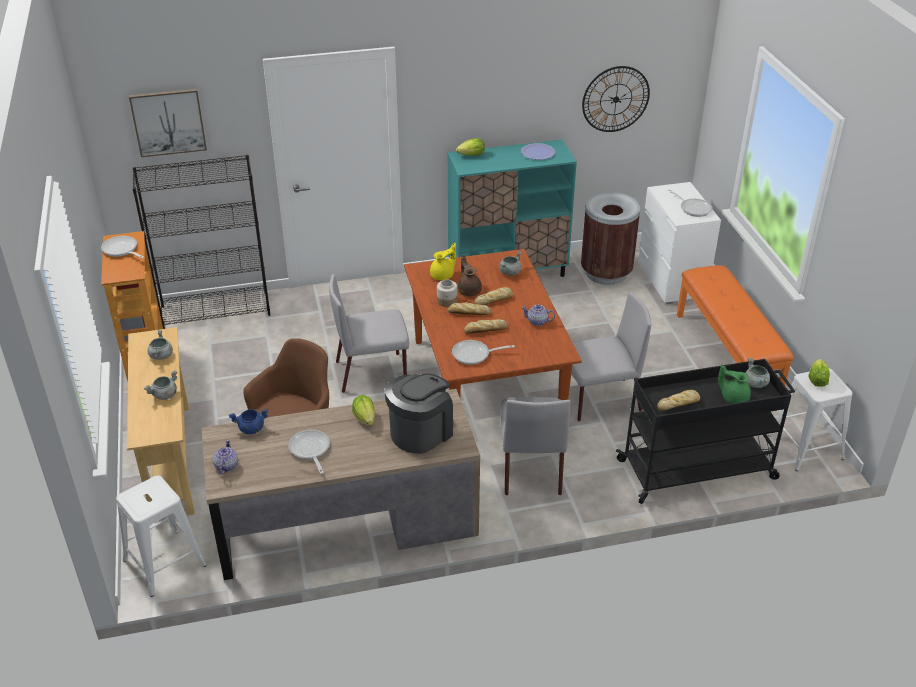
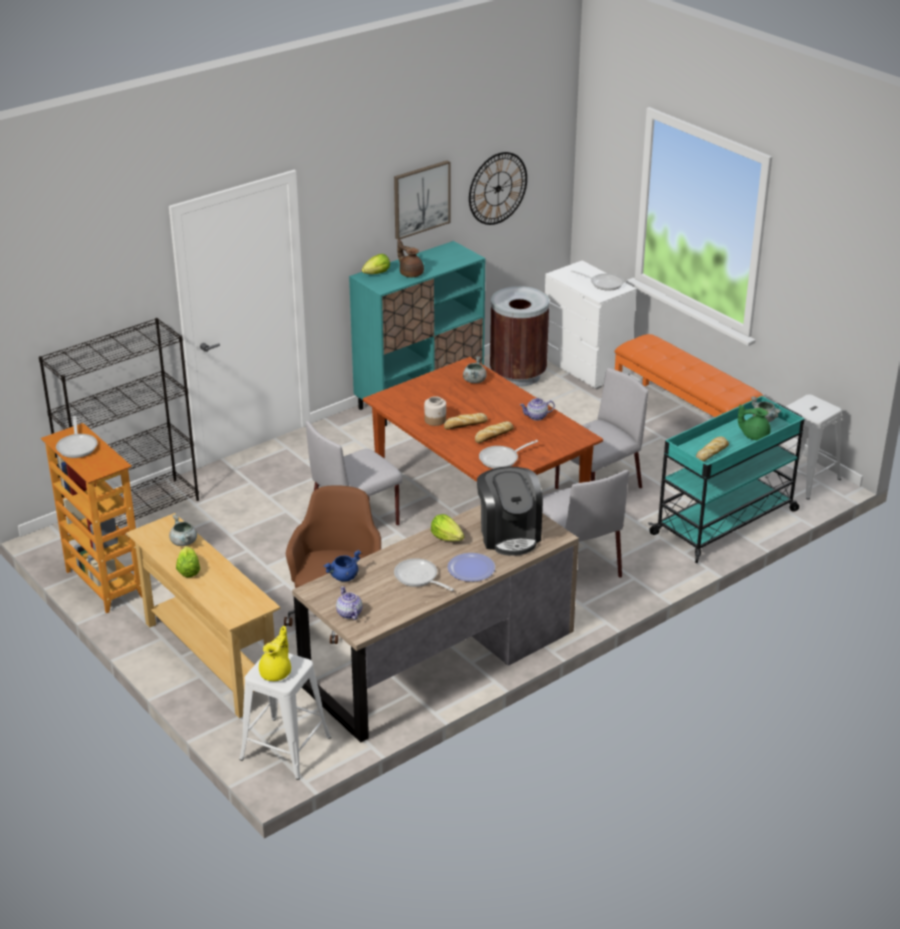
camera: 25 degrees left, 5 degrees down
(121, 250) = (77, 446): frying pan -> frying pan turned 120 degrees counterclockwise
(164, 395) = (223, 575): grey cooking pot -> none
(168, 122) = (74, 296): picture -> picture (421, 199)
(421, 432) = (509, 534): coffee machine -> coffee machine turned 150 degrees clockwise
(443, 275) = (411, 398): yellow teapot -> yellow teapot (276, 672)
(469, 290) = (449, 405): brown teapot -> brown teapot (410, 273)
(494, 299) = (480, 408): bread -> none
(538, 153) = (441, 258): plate -> plate (471, 568)
(698, 469) = (726, 521): black cart -> turquoise cart
(817, 380) = (806, 406): lettuce -> lettuce (188, 571)

